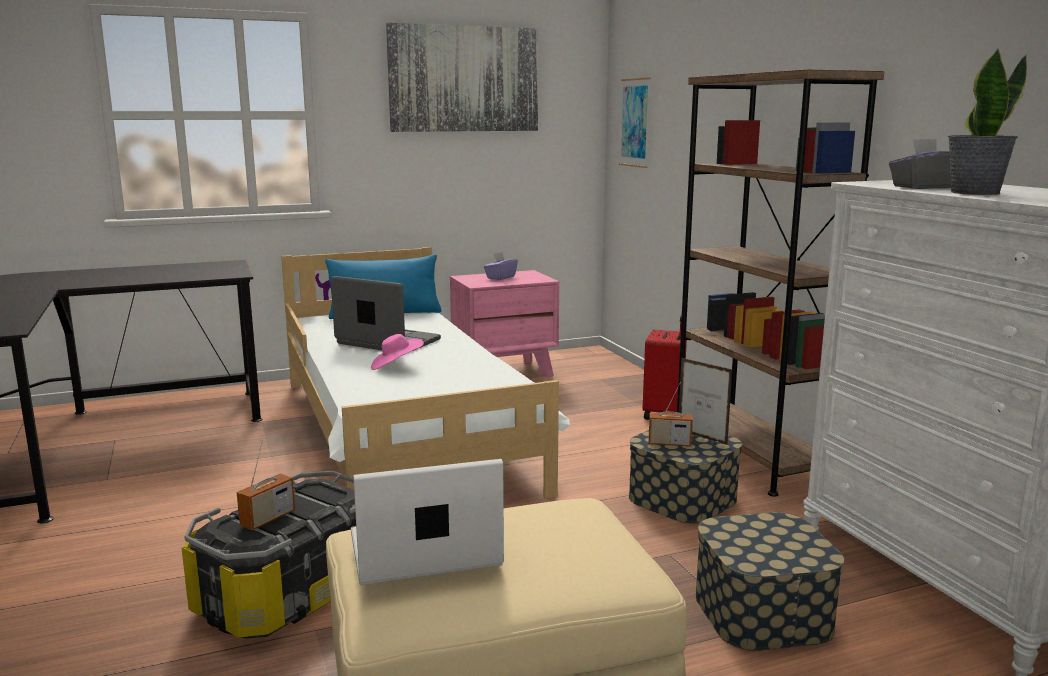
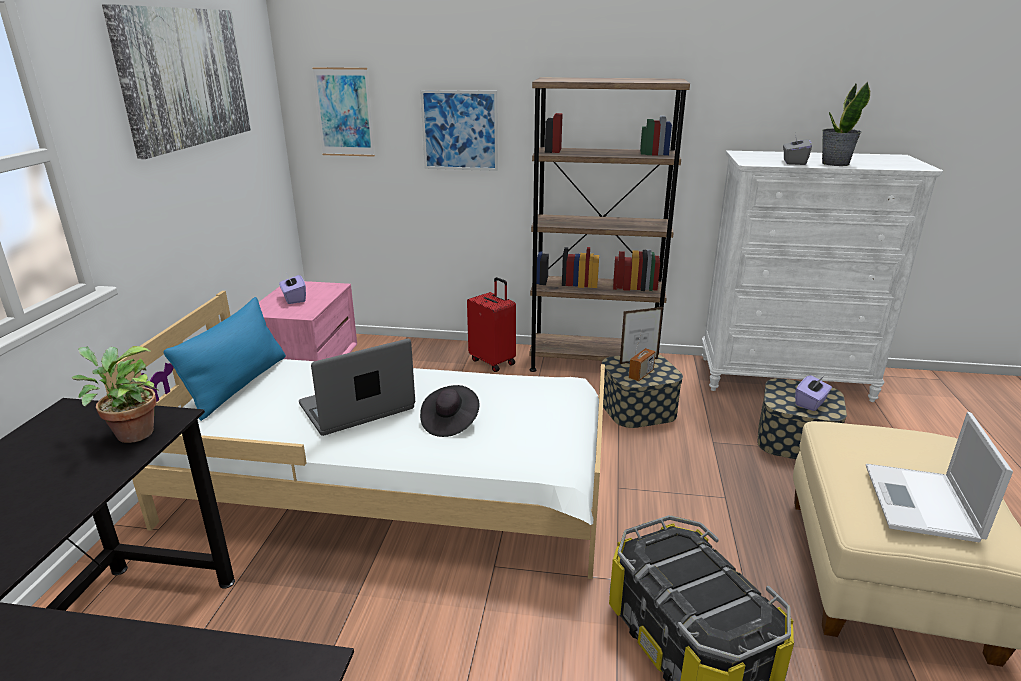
camera: 60 degrees left, 10 degrees up
(213, 273) = (130, 433): none -> potted plant
(268, 519) = (711, 594): radio -> none
(396, 367) = (450, 422): pink hat -> black hat
(700, 142) = (460, 130): none -> picture
(759, 547) = (811, 403): none -> purple tissue box

